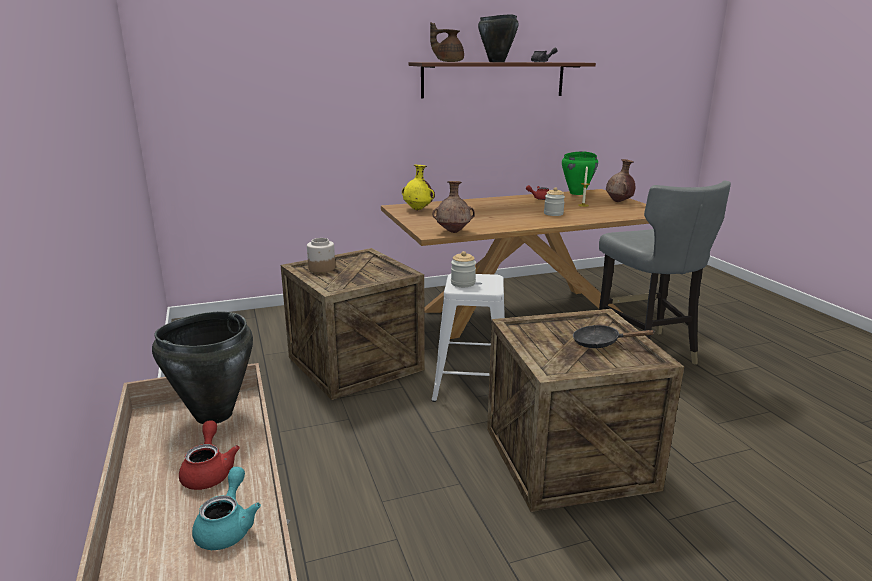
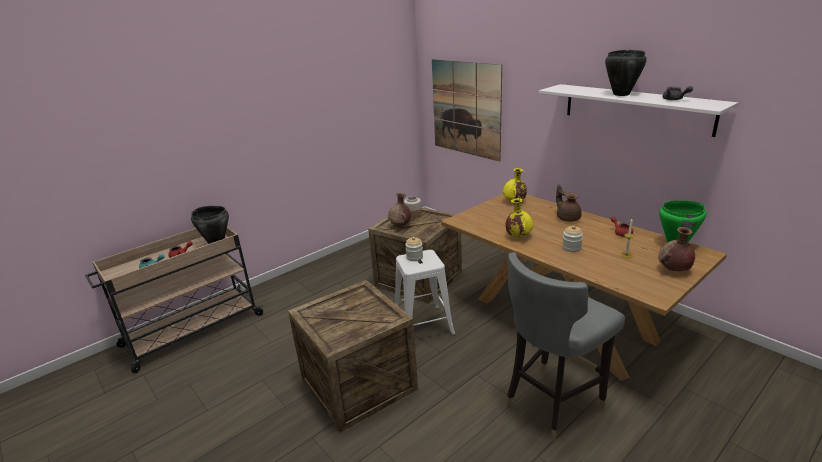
camera: 70 degrees right, 5 degrees up
(254, 116) = (466, 108): none -> picture
(448, 62) = (579, 89): brown teapot -> brown teapot (567, 218)
(453, 232) = (469, 225): brown vase -> brown vase (400, 226)
(494, 79) = (636, 108): brown shelf -> white shelf
(507, 222) = (518, 236): none -> yellow vase
(600, 343) = (350, 322): black frying pan -> none

